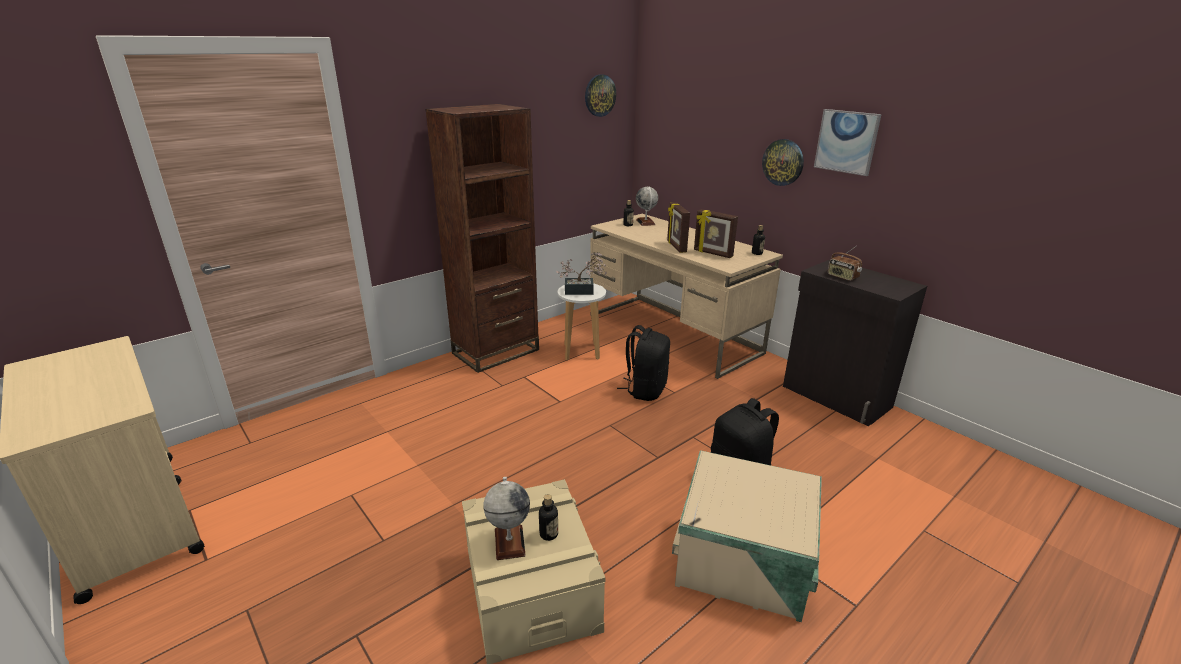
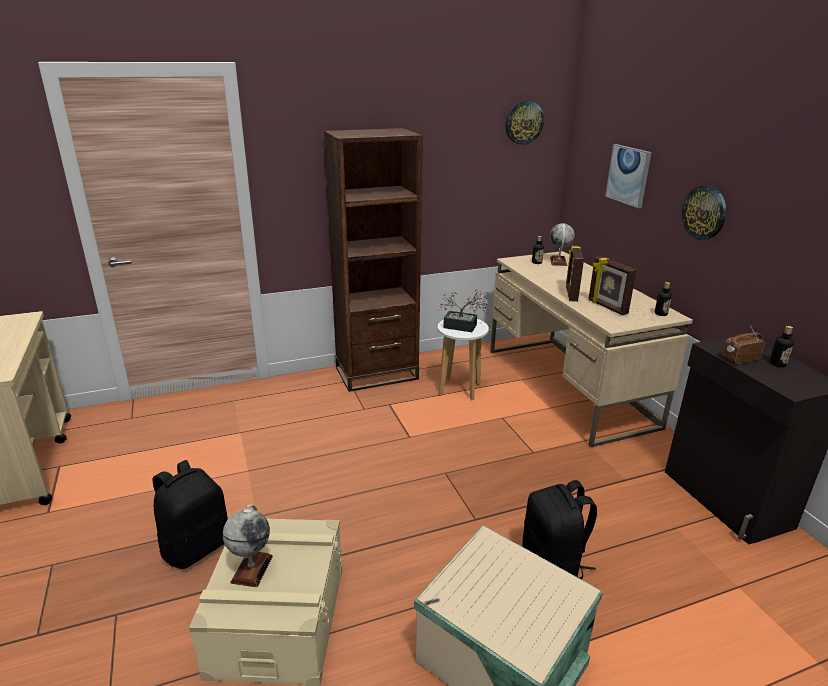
camera: 20 degrees right, 0 degrees up
(549, 534) = (290, 571): bottle -> bottle (777, 363)
(645, 390) = (503, 443): black backpack -> black backpack (196, 546)
(842, 277) = (739, 359): radio -> radio turned 90 degrees clockwise
(846, 141) = (775, 196): picture -> picture (628, 175)

